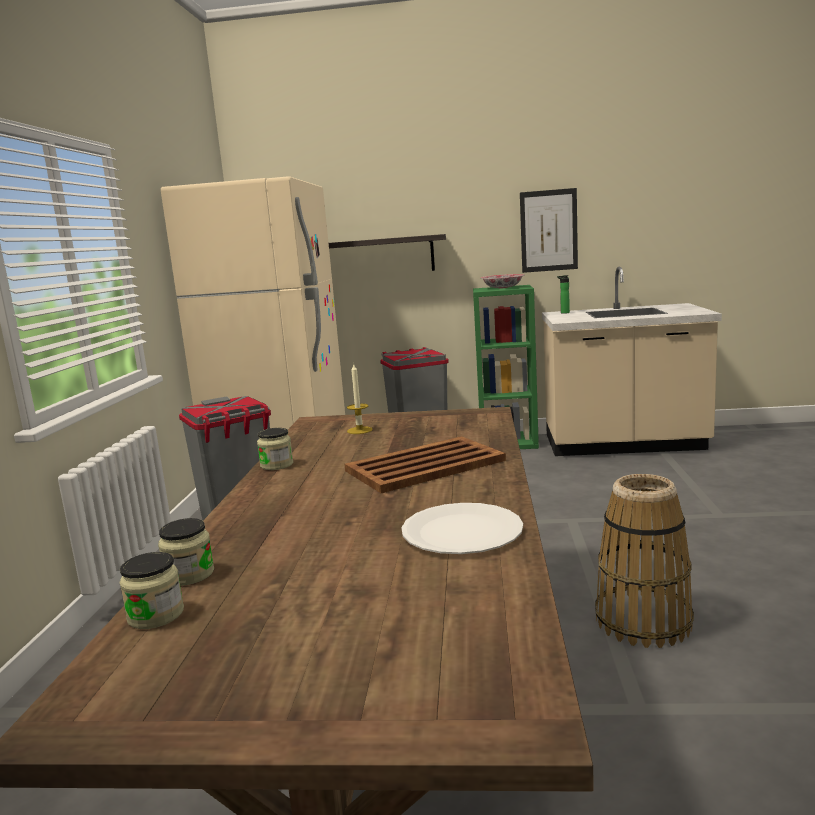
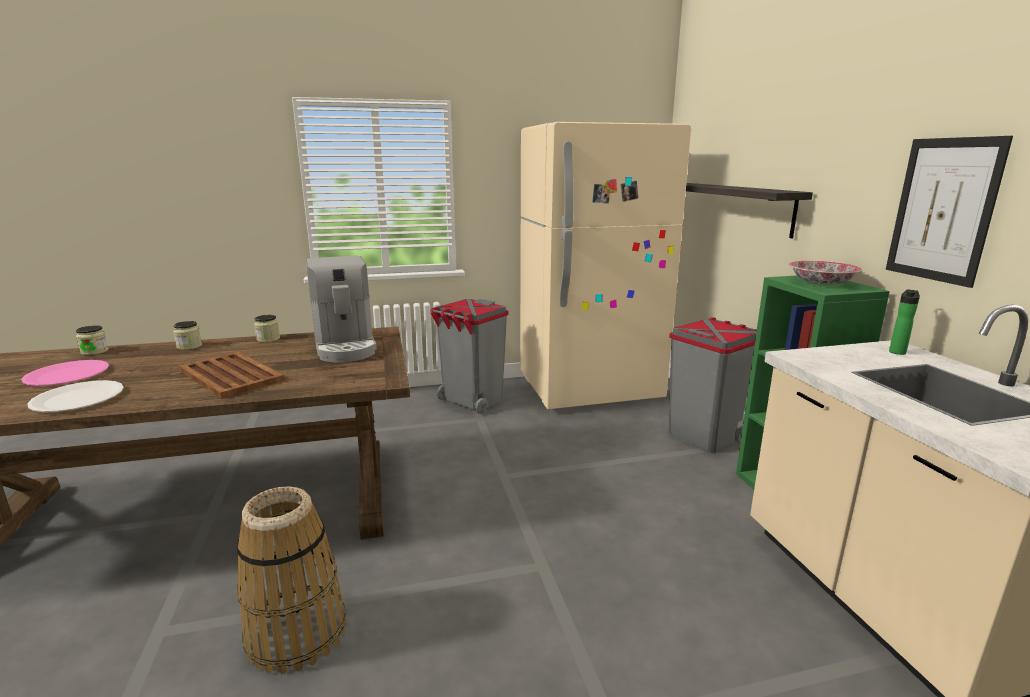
camera: 70 degrees right, 5 degrees up
(156, 615) = (52, 354): jar -> jar (189, 346)
(331, 565) = (67, 375): none -> pink plate
(359, 430) = (345, 347): candle -> coffee machine

